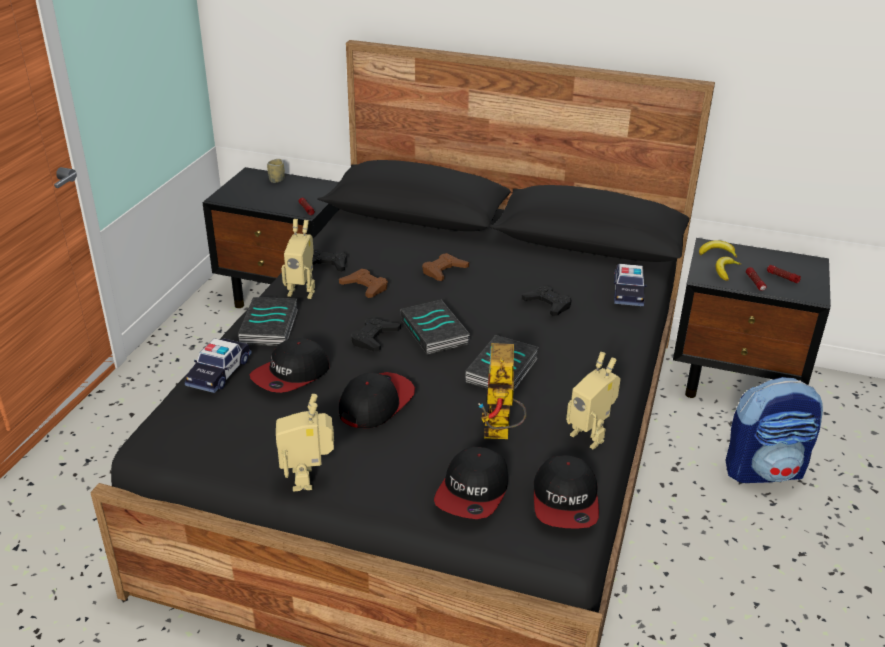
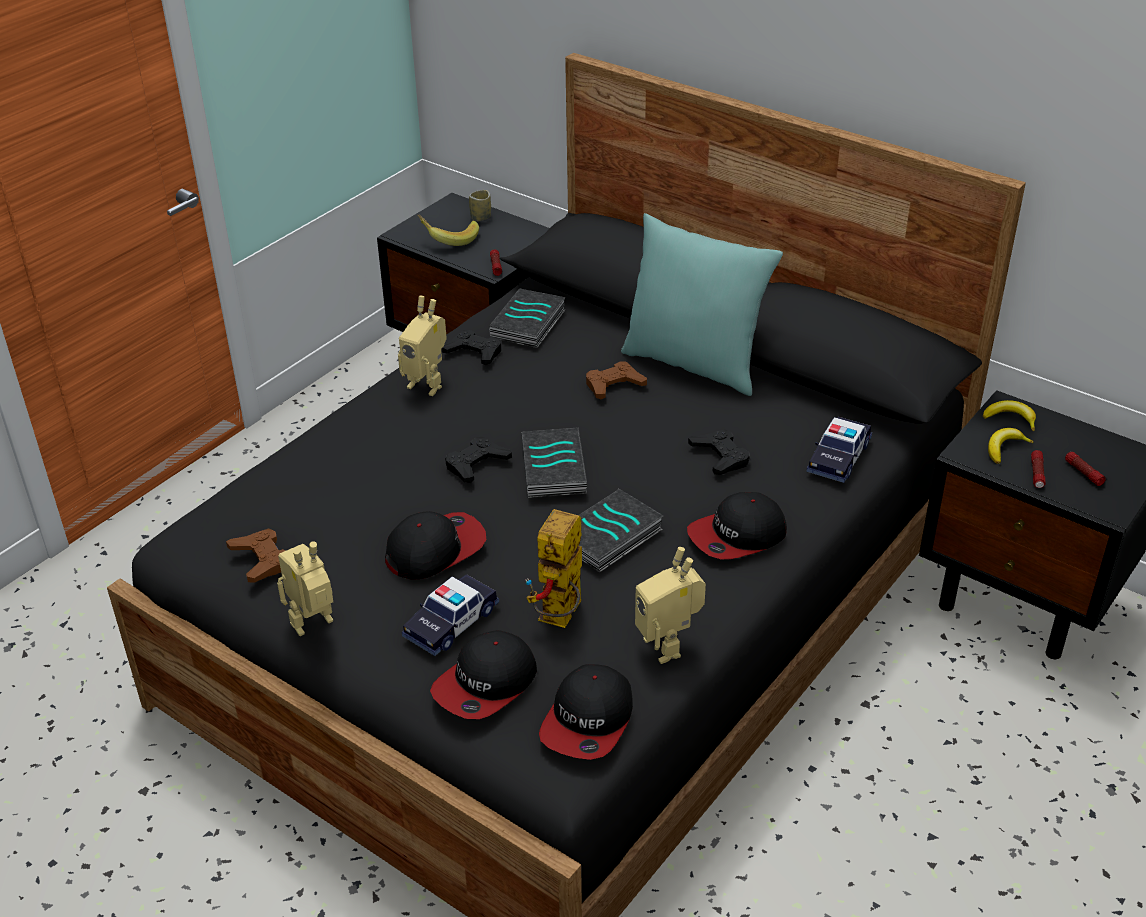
camera: 20 degrees right, 5 degrees up
(219, 372) = (279, 475): toy car -> toy car (451, 623)
(260, 196) = (449, 239): none -> banana
(270, 327) = (366, 426): book -> book (529, 325)
(291, 374) = (355, 494): cap -> cap (737, 536)
(308, 479) = (315, 626): toy robot -> toy robot turned 45 degrees clockwise
(365, 287) = (503, 392): brown game controller -> brown game controller (261, 560)
(492, 249) = (694, 364): none -> turquoise pillow
(764, 470) = (991, 734): backpack -> none

